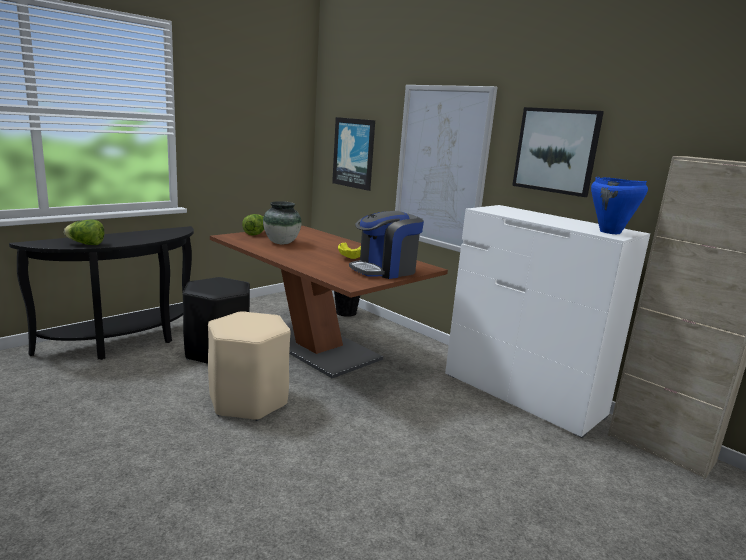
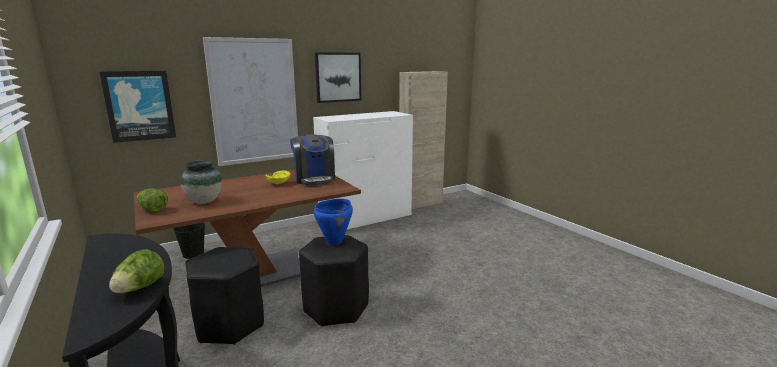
camera: 75 degrees left, 0 degrees up
(248, 401) = (336, 308): beige stool -> black stool
(610, 232) = (394, 113): blue cooking pot -> blue cooking pot (335, 242)

